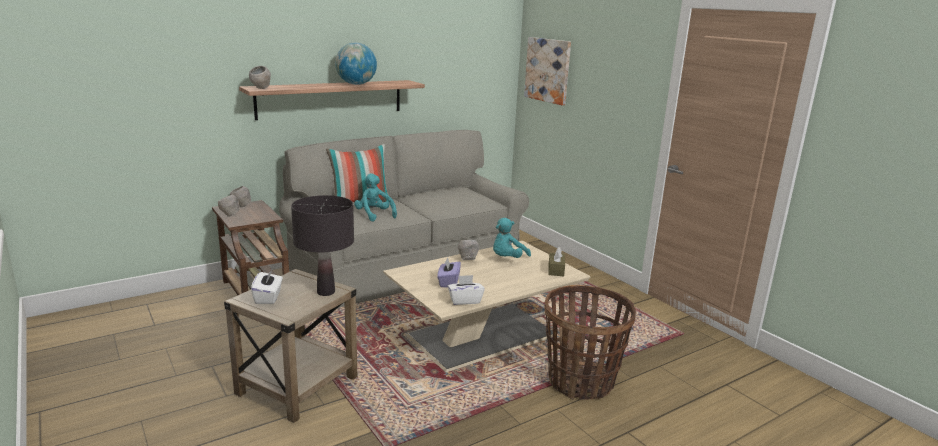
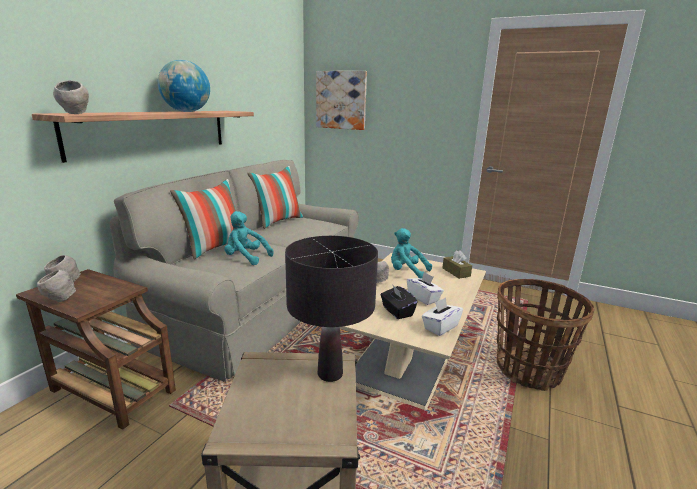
camera: 30 degrees left, 0 degrees up
(268, 297) = (266, 415): white tissue box -> white tissue box (423, 298)
(441, 190) = (278, 221): none -> pillow
(448, 282) = (397, 311): purple tissue box -> black tissue box
(507, 259) = (407, 272): turquoise plush toy -> turquoise plush toy turned 105 degrees clockwise

